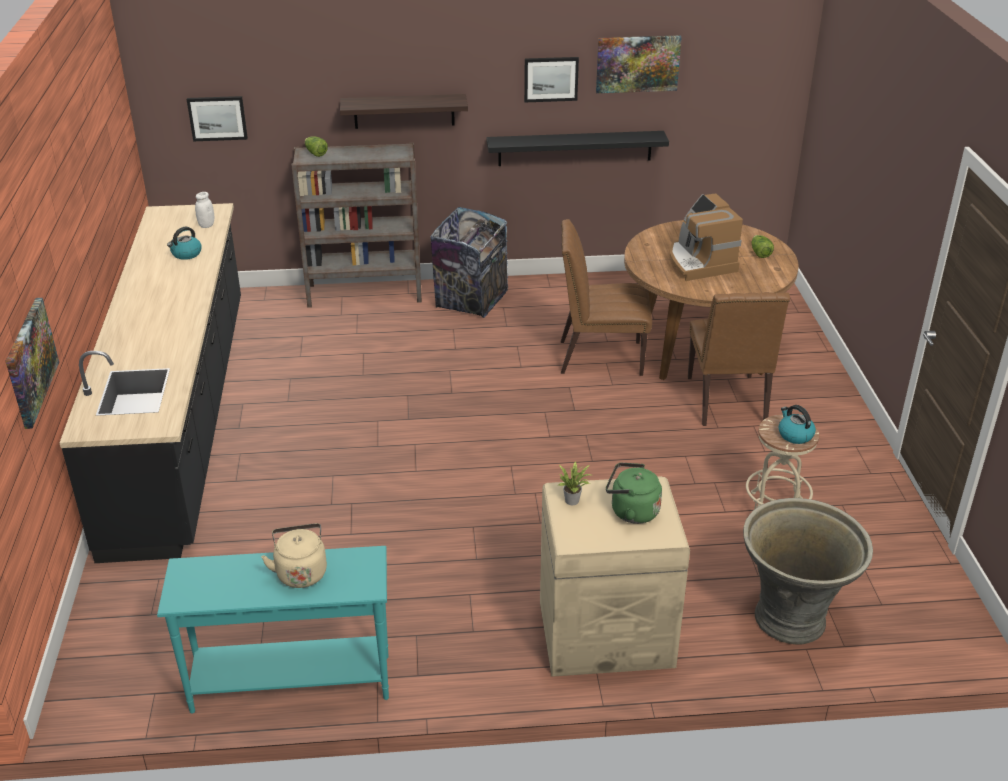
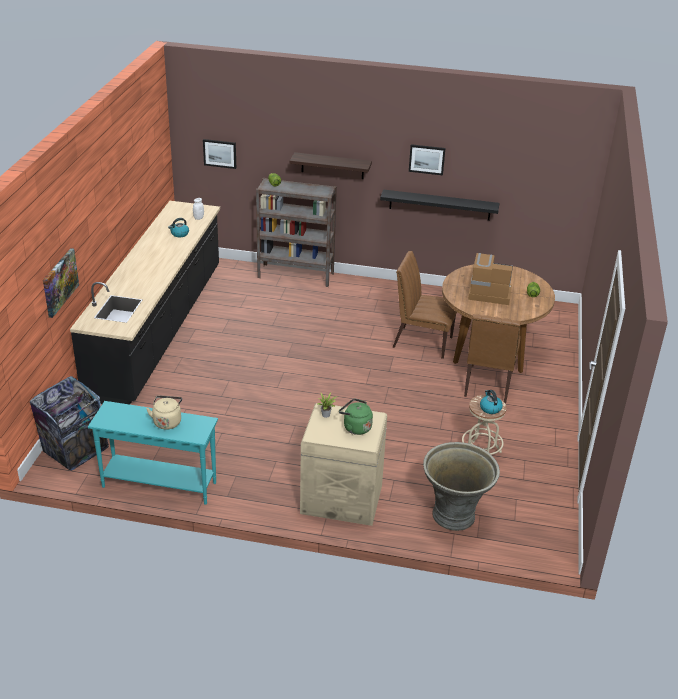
camera: 15 degrees right, 0 degrees up
(471, 301) = (359, 292): trash can -> trash can (74, 451)
(637, 63) = (484, 157): picture -> none
(699, 262) = (489, 293): coffee machine -> coffee machine turned 105 degrees clockwise

